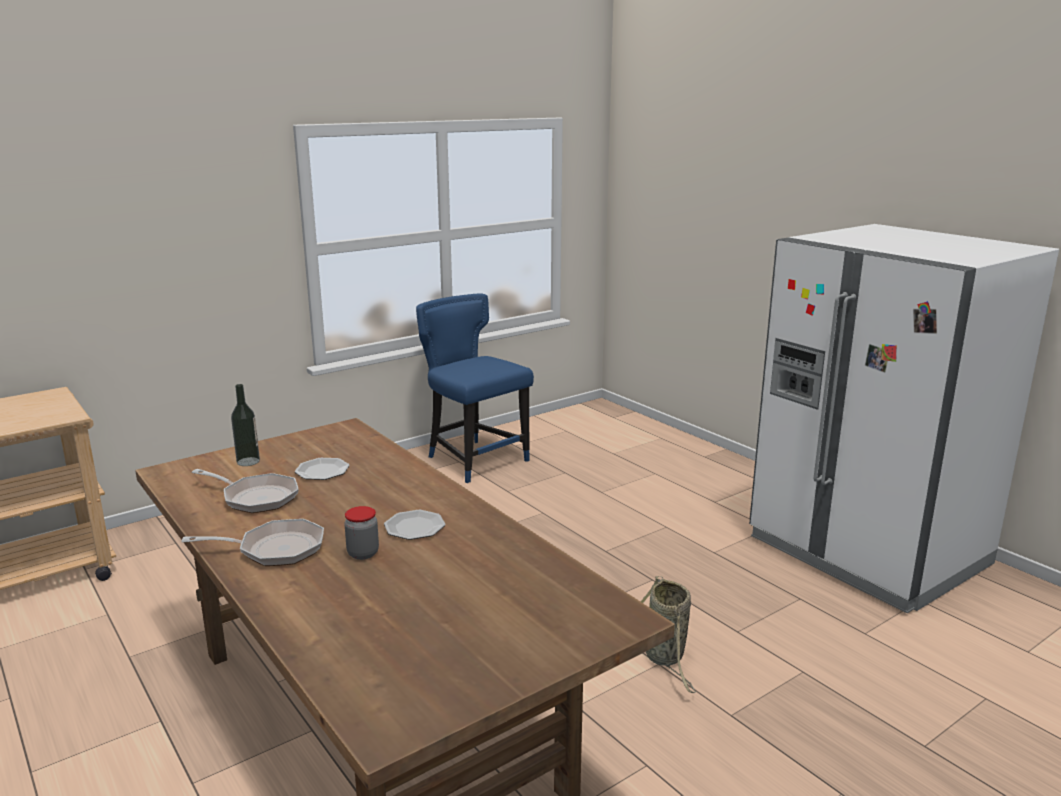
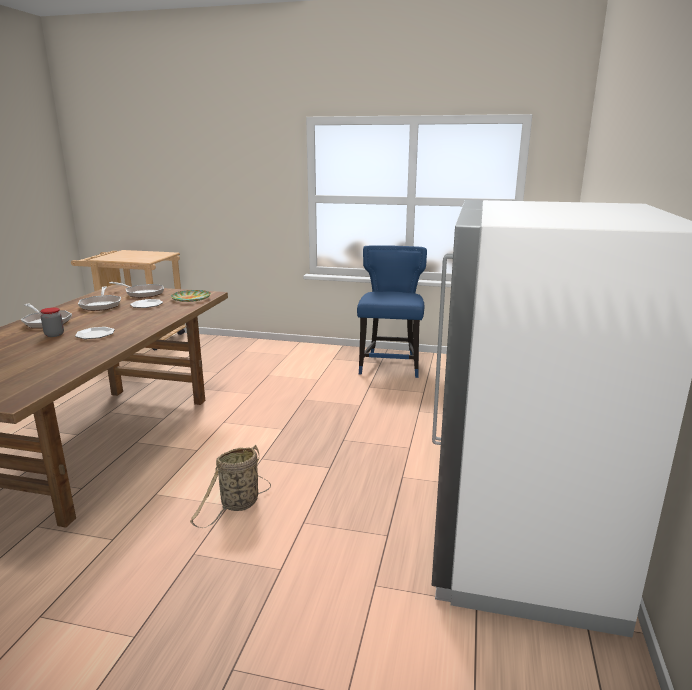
camera: 50 degrees right, 0 degrees up
(248, 461) = (142, 293): bottle -> frying pan
(348, 441) = (191, 298): none -> plate

